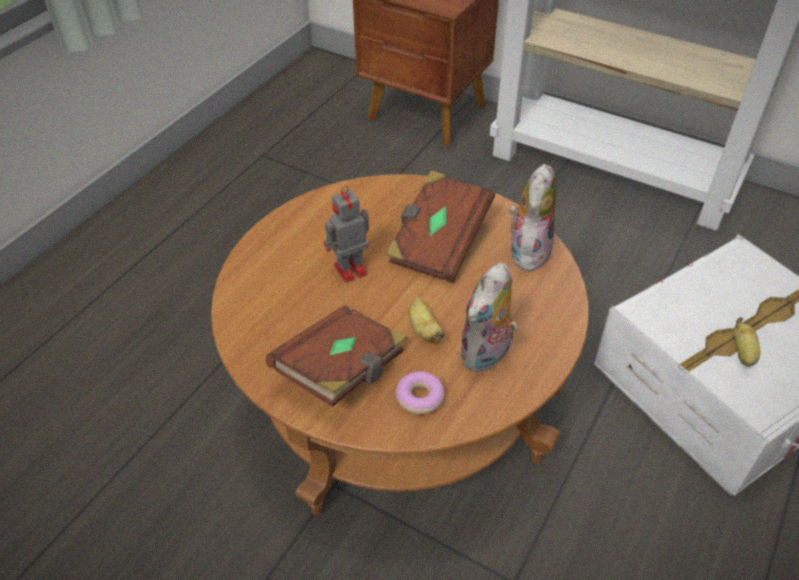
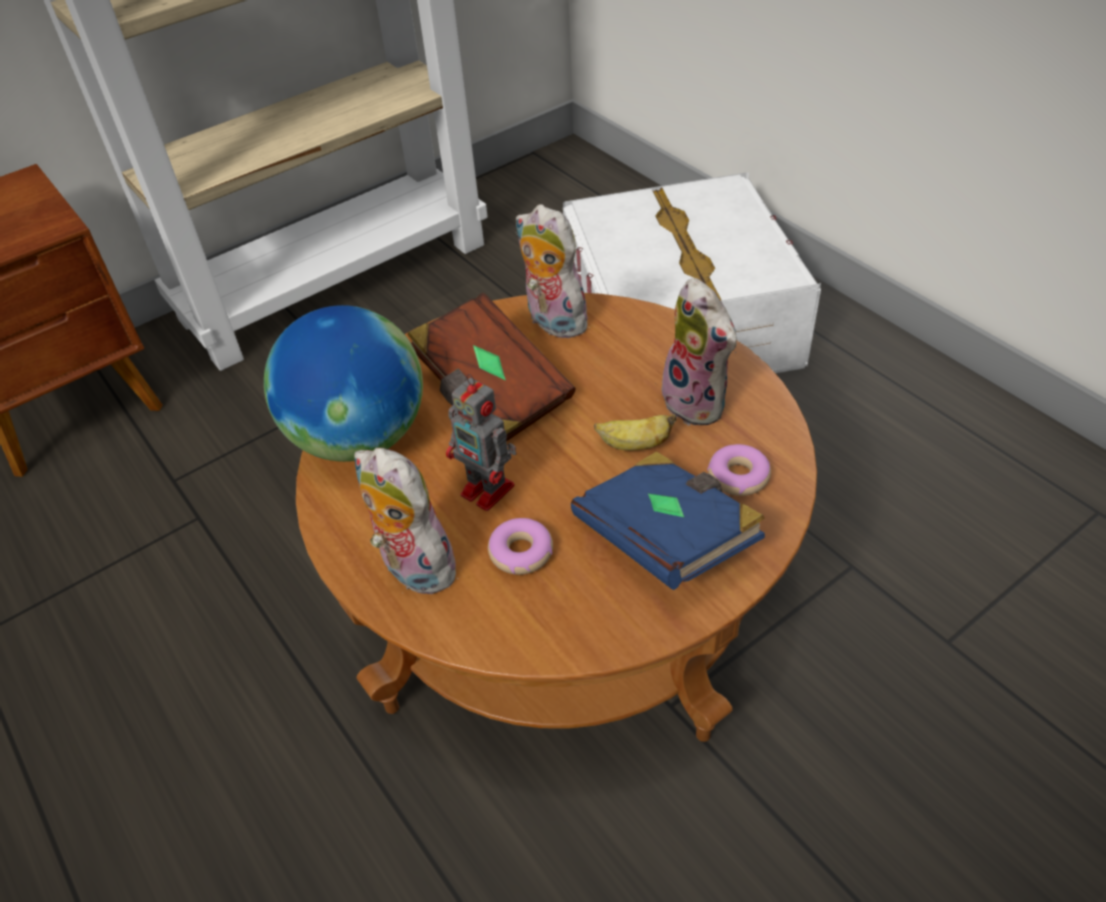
camera: 65 degrees left, 0 degrees up
(274, 256) = (412, 568): none -> plush toy
(304, 300) = (521, 552): none -> donut
(343, 369) = (666, 539): brown book -> blue book
(348, 270) = (489, 491): toy robot -> toy robot turned 45 degrees counterclockwise
(367, 198) = (358, 438): none -> globe
(743, 353) = (716, 258): banana -> none

